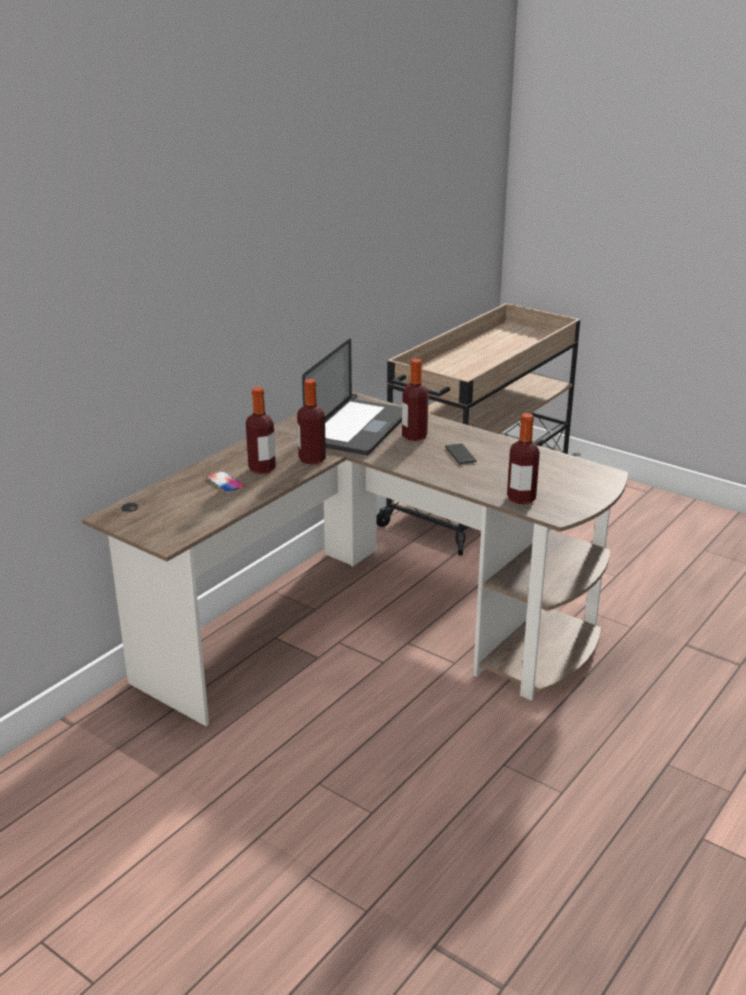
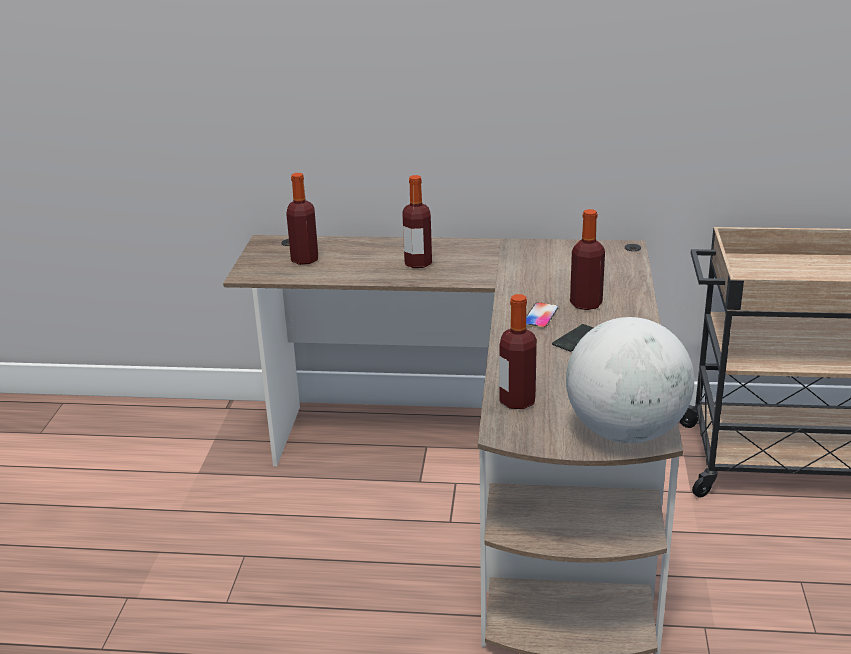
camera: 60 degrees right, 0 degrees up
(225, 483) = (372, 259): phone -> phone (540, 316)
(312, 459) = (464, 276): bottle -> bottle (304, 259)
(358, 429) = (561, 274): laptop -> none
(593, 479) = (625, 432): none -> globe

